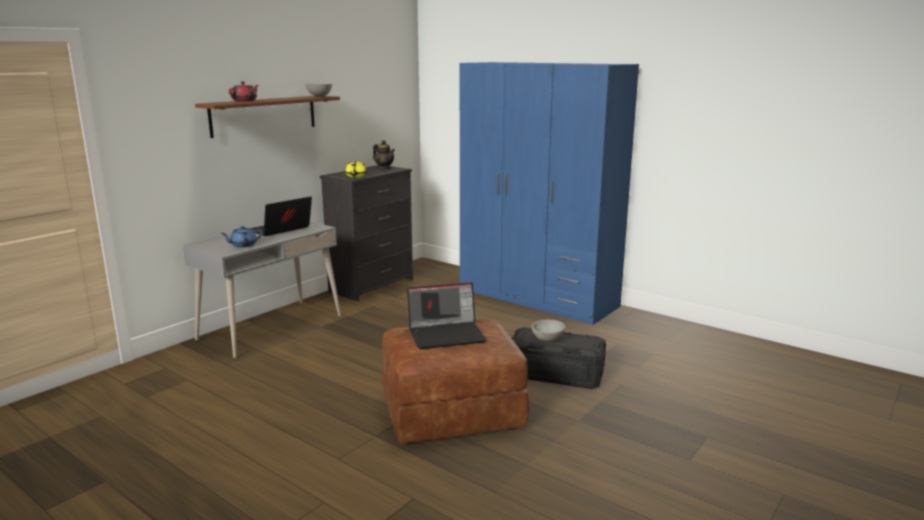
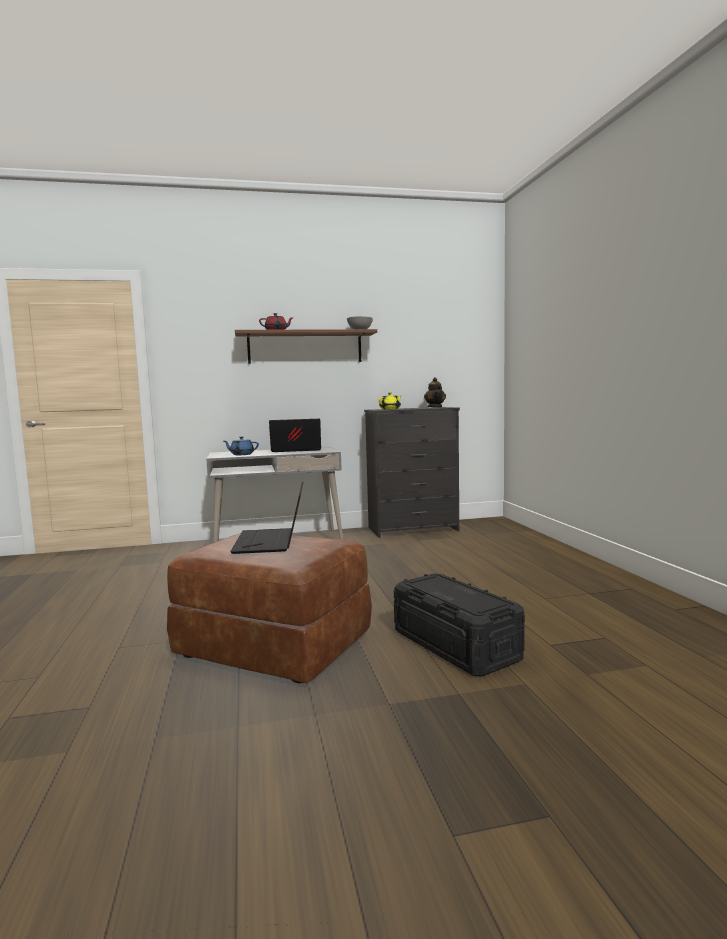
camera: 40 degrees right, 10 degrees down
(447, 335) = (272, 542): laptop -> laptop turned 60 degrees clockwise
(537, 298) = (571, 568): blue wardrobe -> none
(548, 340) = (441, 590): grey bowl -> none

